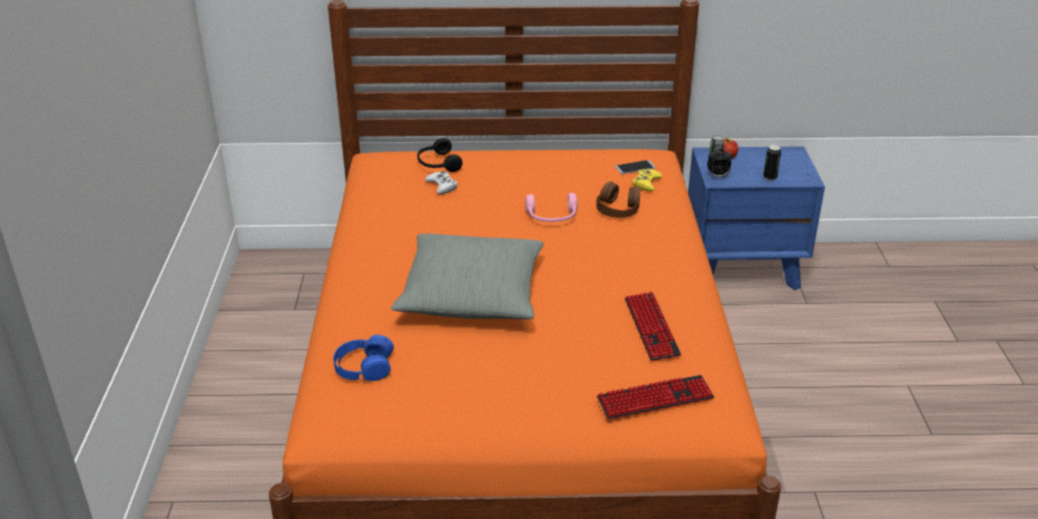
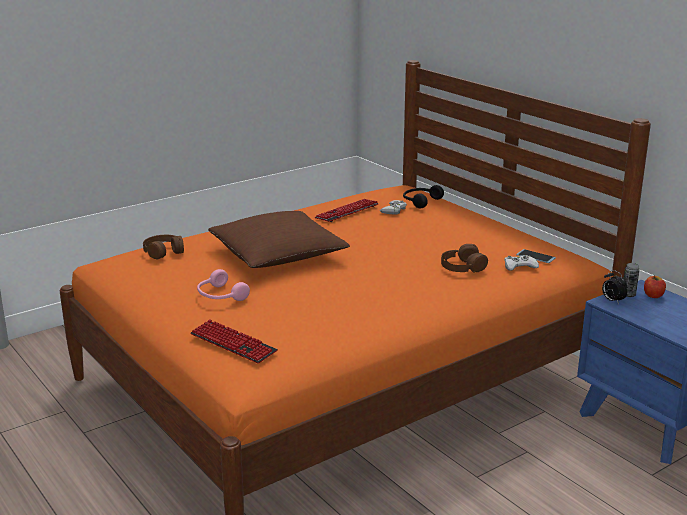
camera: 55 degrees right, 10 degrees down
(363, 366) = (163, 251): blue headphones -> brown headphones
(472, 293) = (278, 254): grey pillow -> brown pillow
(552, 217) = (410, 250): pink headphones -> pink headphones (220, 296)
(646, 183) = (519, 266): yellow game controller -> white game controller
(651, 327) = (318, 319): keyboard -> keyboard (347, 212)
(770, 177) = (655, 322): can -> none

